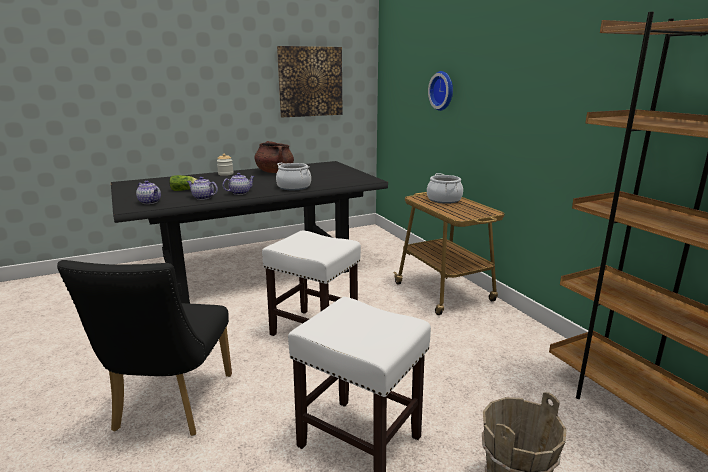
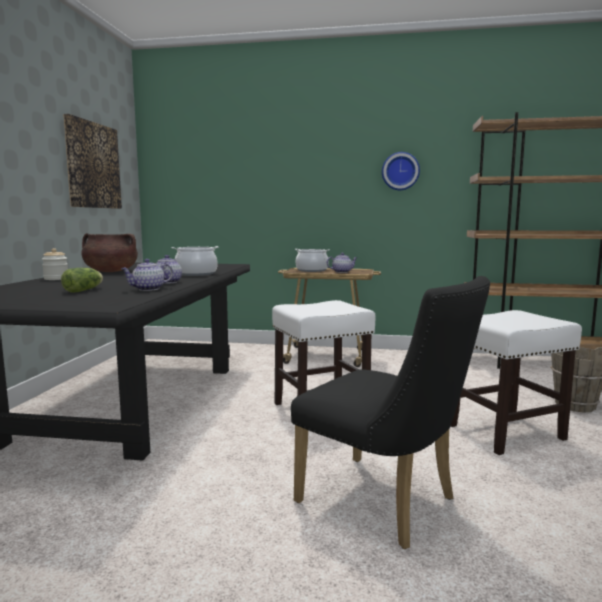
camera: 55 degrees left, 10 degrees down
(150, 202) = (102, 300): teapot -> teapot (342, 272)
(443, 91) = (262, 178): wall clock -> wall clock (400, 171)

